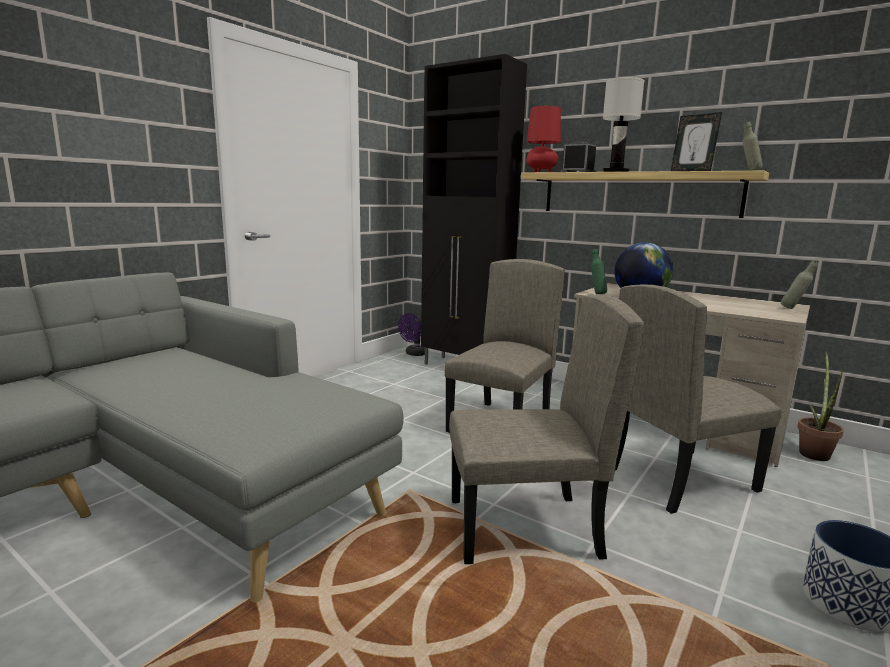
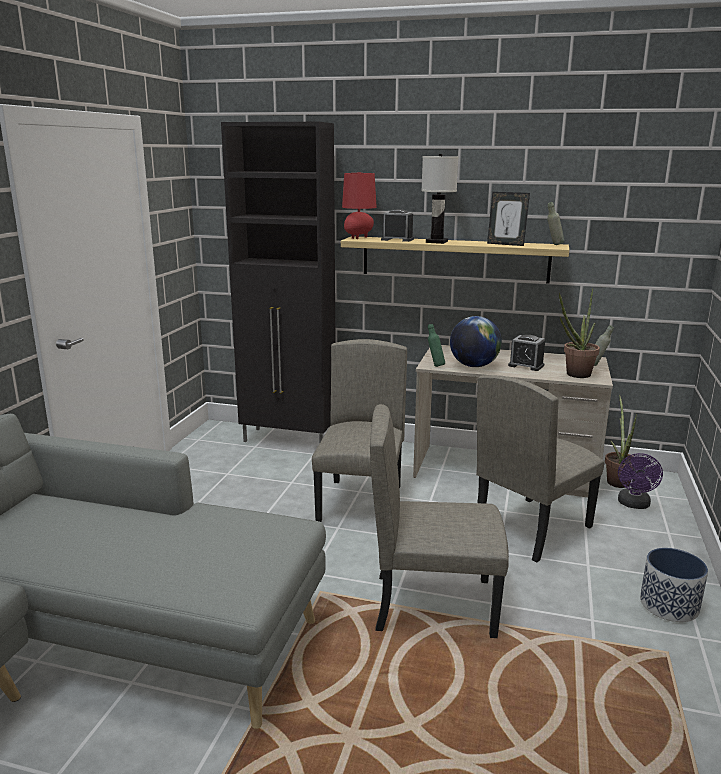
camera: 20 degrees left, 5 degrees up
(414, 354) = (224, 430): purple fan -> purple fan (634, 505)
(523, 528) = (434, 604): beige chair -> beige chair turned 150 degrees counterclockwise
(702, 302) = (526, 365): none -> alarm clock
(758, 312) = (574, 375): none -> potted plant

